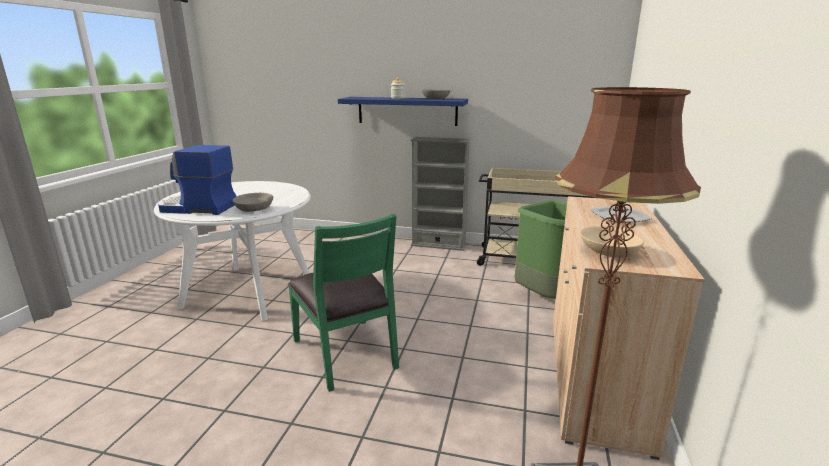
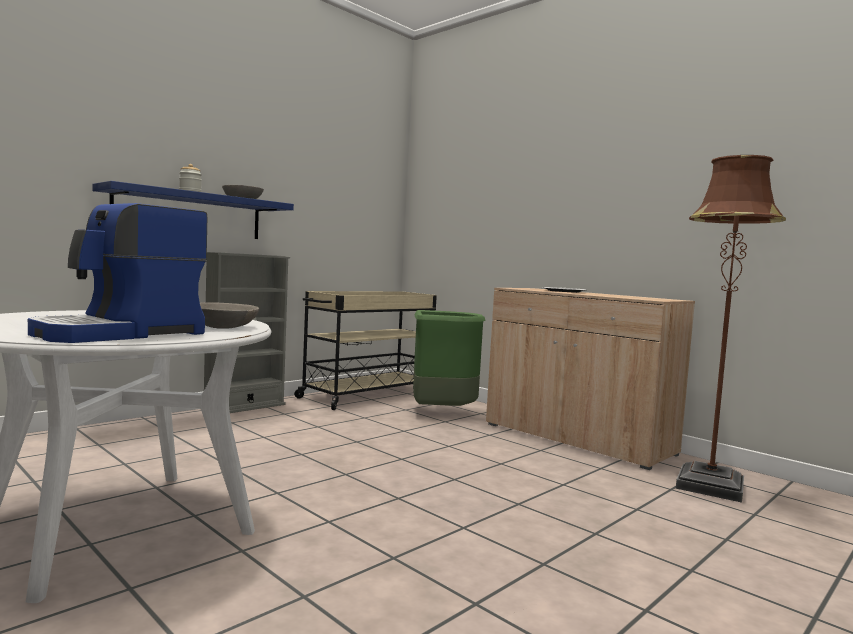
camera: 60 degrees left, 15 degrees down
(346, 353) = (426, 504): green chair -> none
(608, 252) = (637, 298): beige bowl -> none

